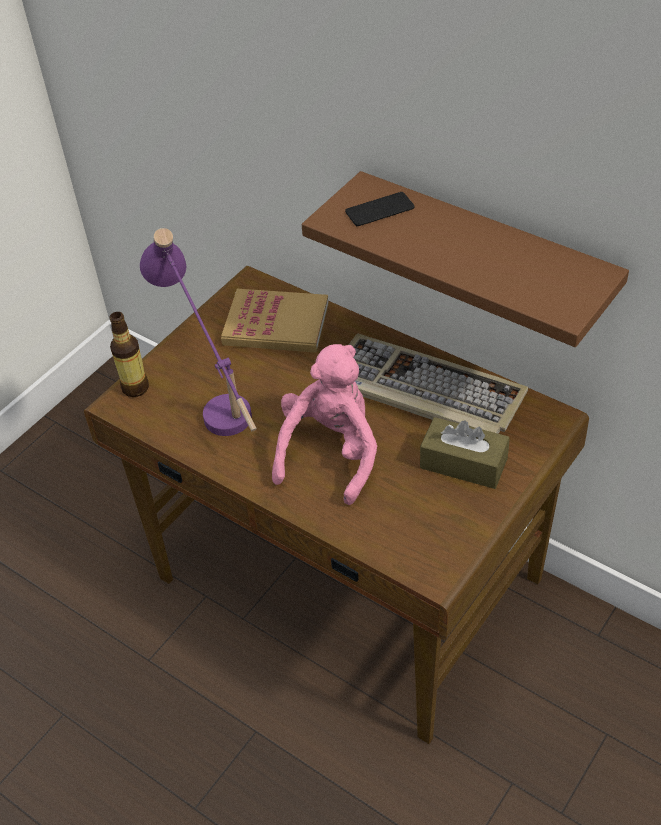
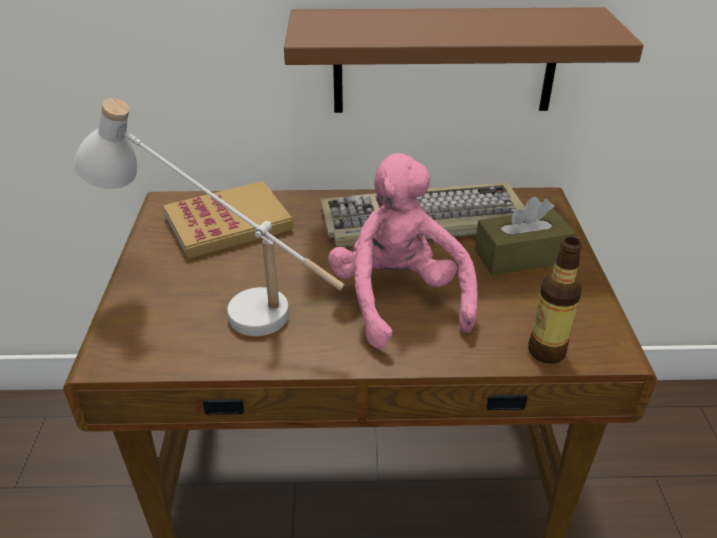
camera: 40 degrees left, 10 degrees down
(135, 388) = (118, 334): bottle -> bottle (546, 351)
(213, 395) = (221, 303): purple table lamp -> white table lamp
(379, 210) = (349, 23): phone -> none

